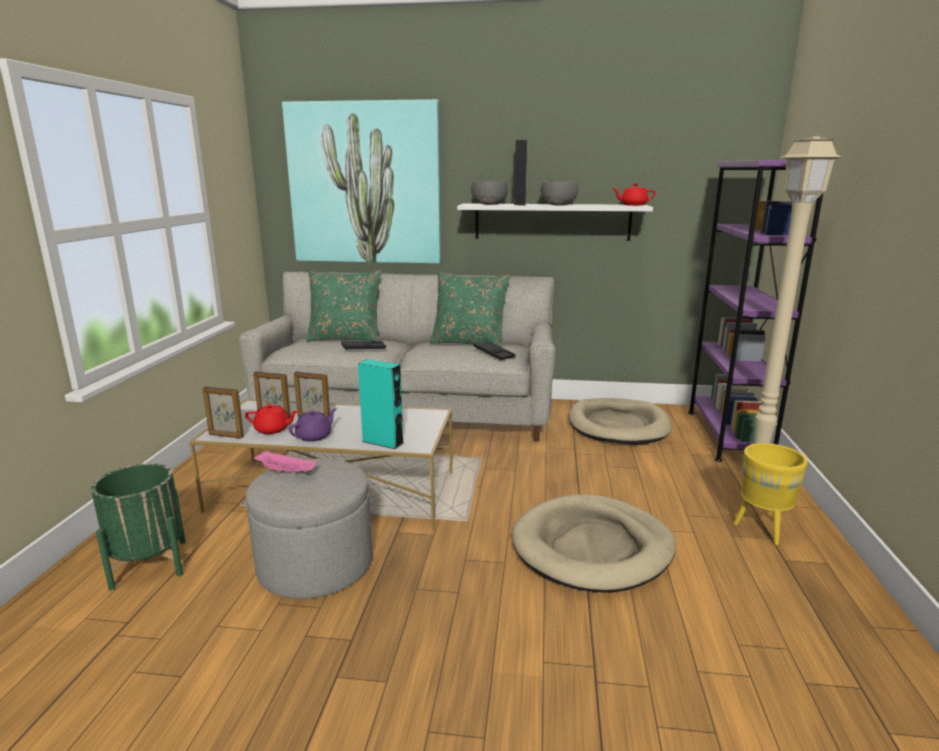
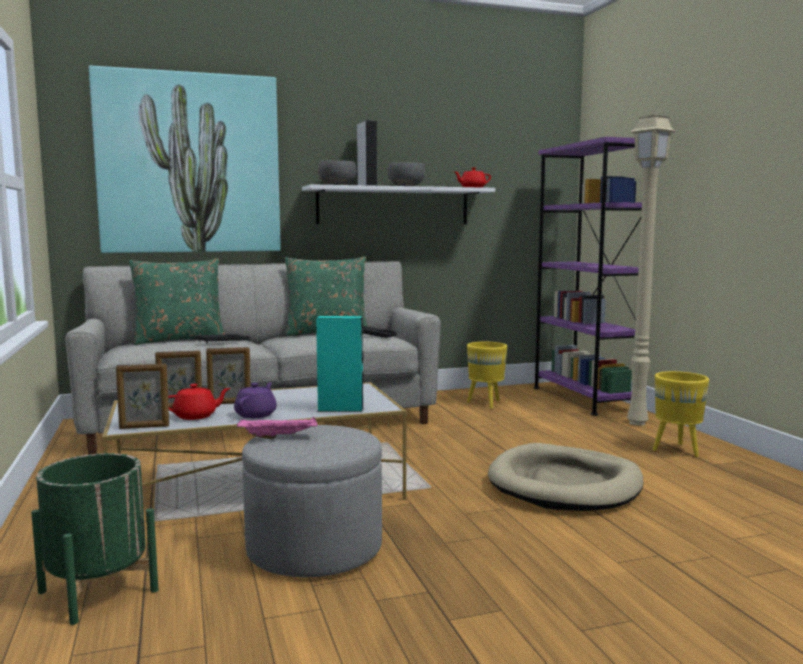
camera: 25 degrees left, 10 degrees down
(618, 425) = (485, 403): beige dog bed -> yellow planter

